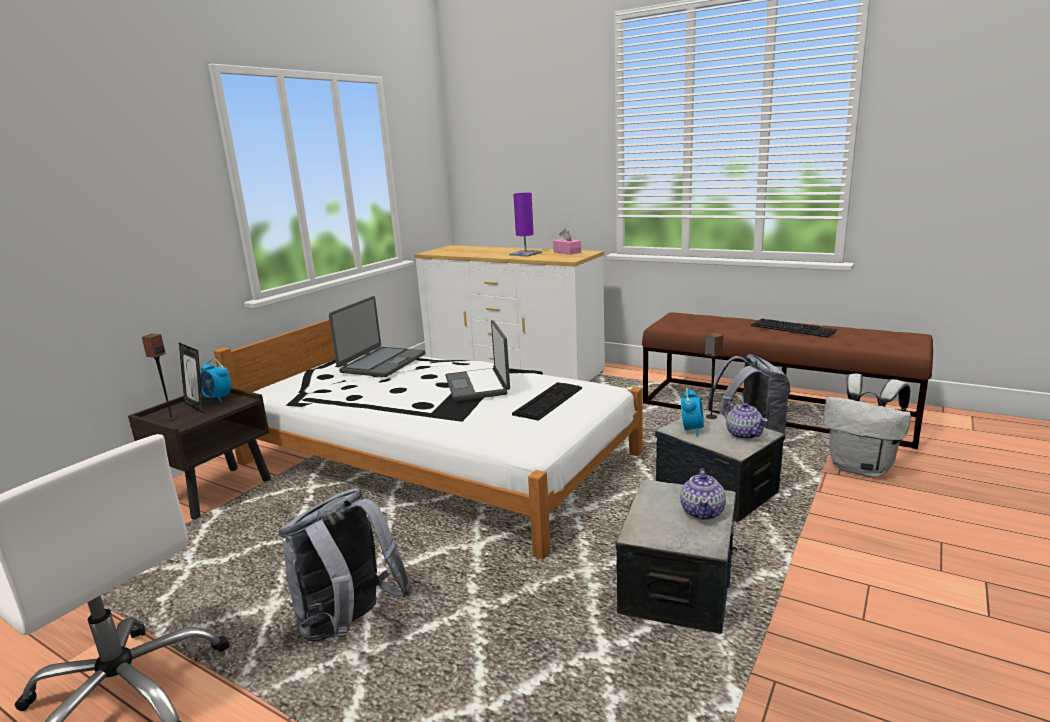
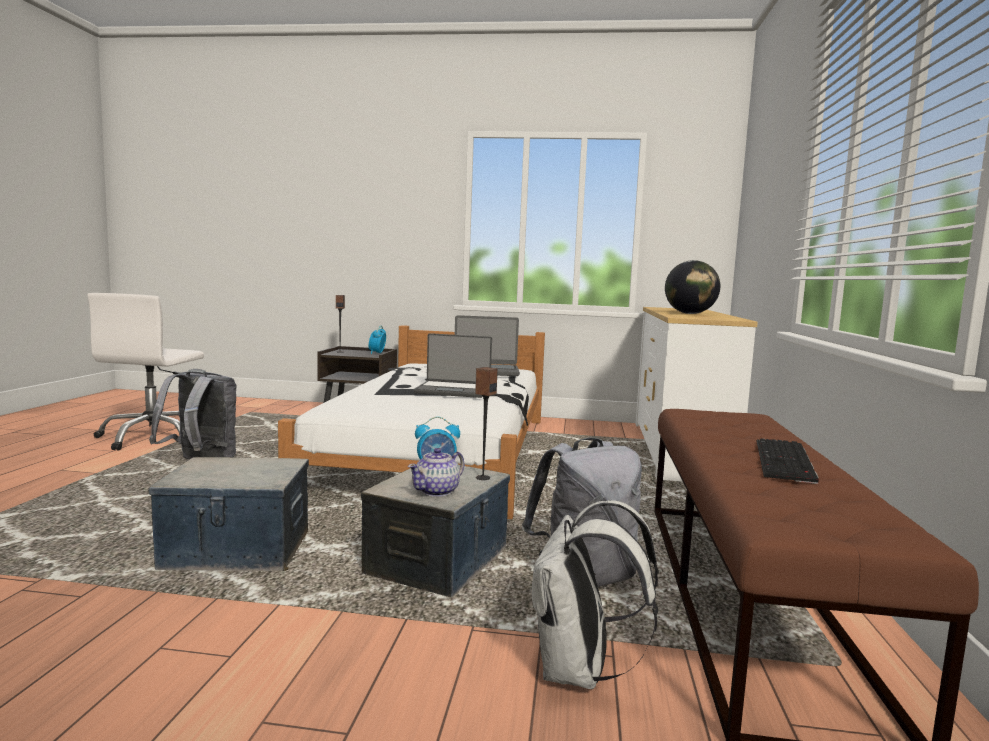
camera: 65 degrees right, 10 degrees down
(197, 407) = (361, 352): picture frame -> none
(478, 385) = (453, 391): laptop -> laptop turned 135 degrees counterclockwise
(525, 254) = (690, 313): purple table lamp -> globe
(547, 400) = (434, 408): keyboard -> none
(567, 252) = (722, 317): pink tissue box -> none
(702, 512) = (238, 477): teapot -> none

